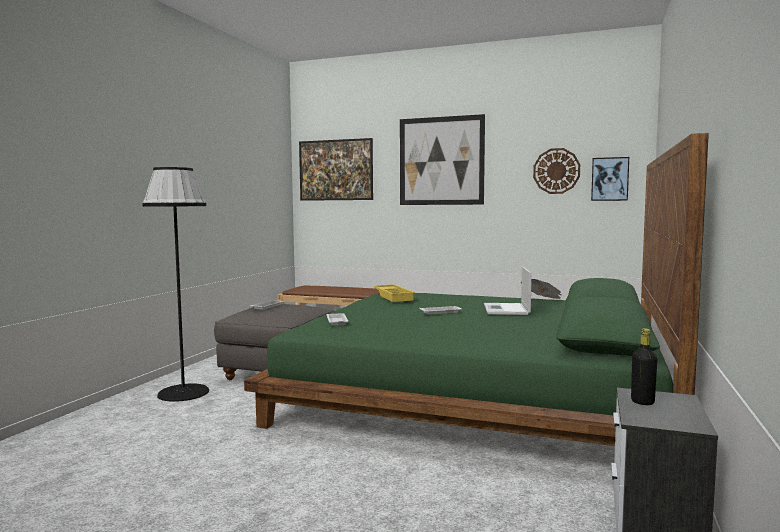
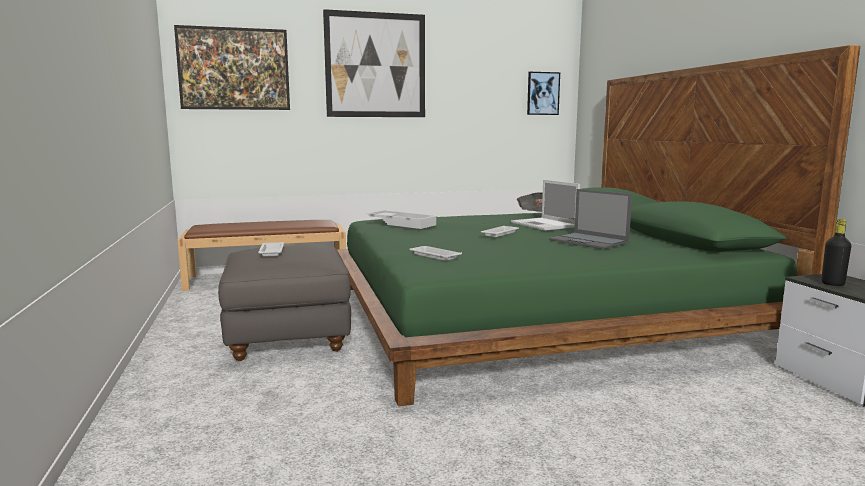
camera: 35 degrees left, 5 degrees up
(183, 393) = (206, 392): black floor lamp -> none
(394, 296) = (403, 223): yellow tray -> white tray
(490, 327) = (589, 241): none -> laptop
(556, 171) = (496, 83): wall clock -> none

